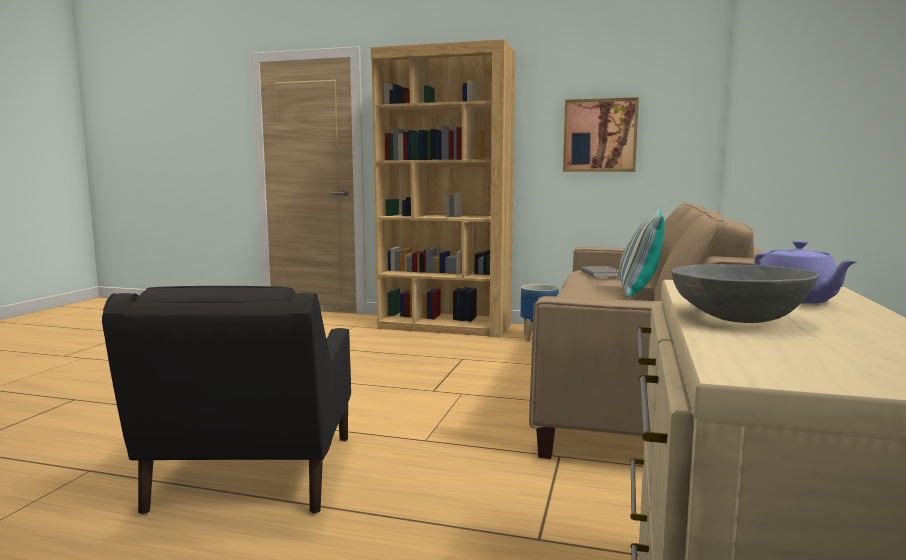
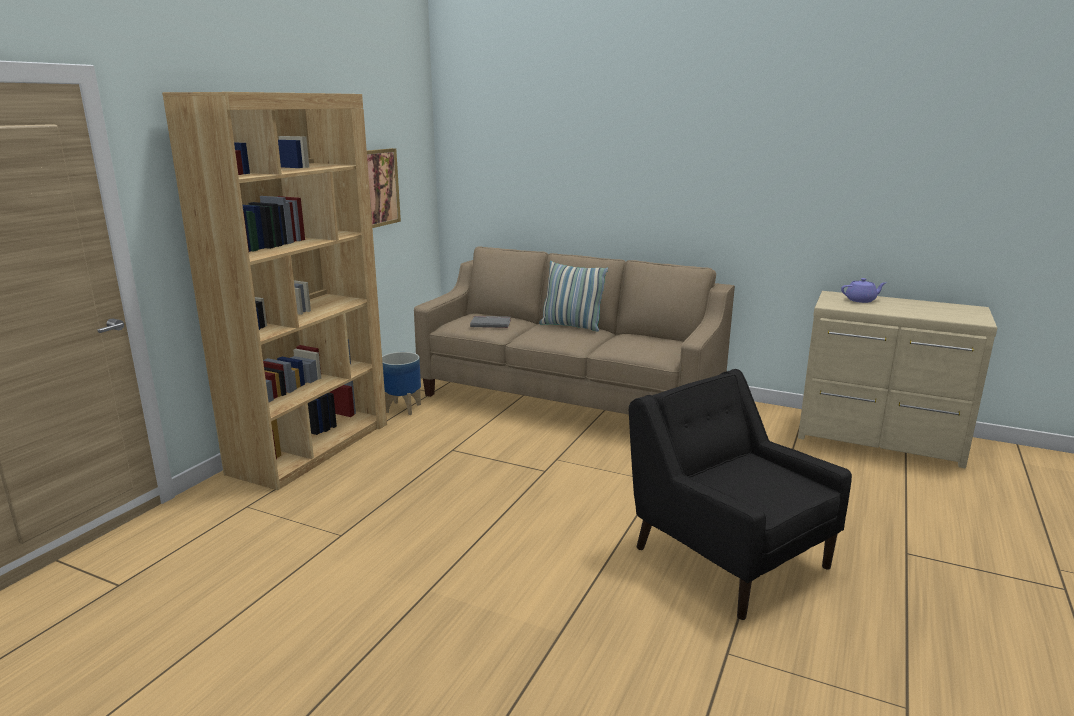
camera: 80 degrees left, 10 degrees up
(253, 476) = (727, 555): black armchair -> black armchair turned 135 degrees counterclockwise
(740, 318) = (905, 311): grey bowl -> none

